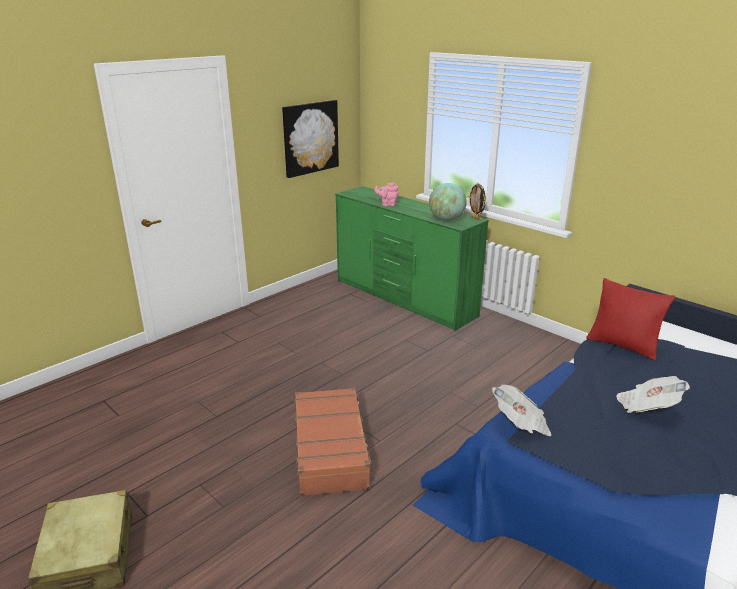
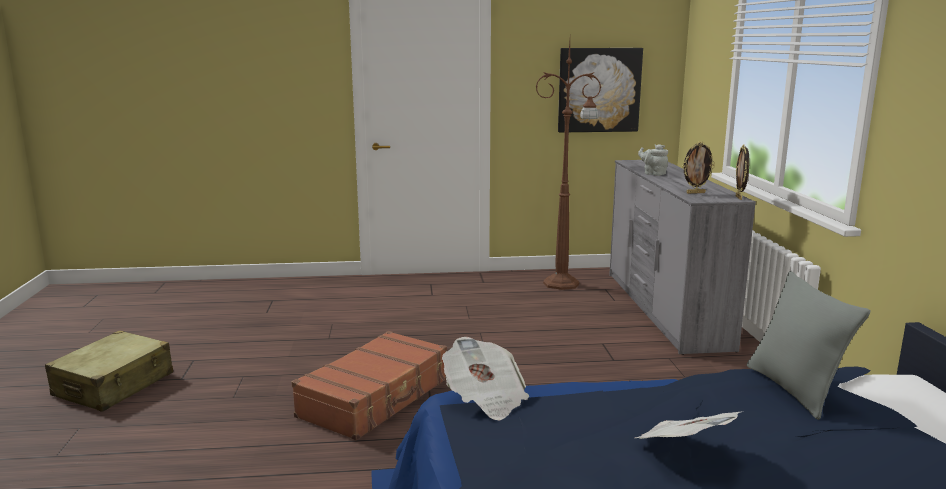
camera: 40 degrees right, 10 degrees down
(317, 298) = (563, 283): none -> brown floor lamp
(387, 204) = (653, 174): pink teapot -> grey teapot
(404, 298) = (664, 309): green dresser -> grey dresser
(446, 219) = (695, 193): globe -> picture frame
(622, 345) = (794, 390): red pillow -> grey pillow

